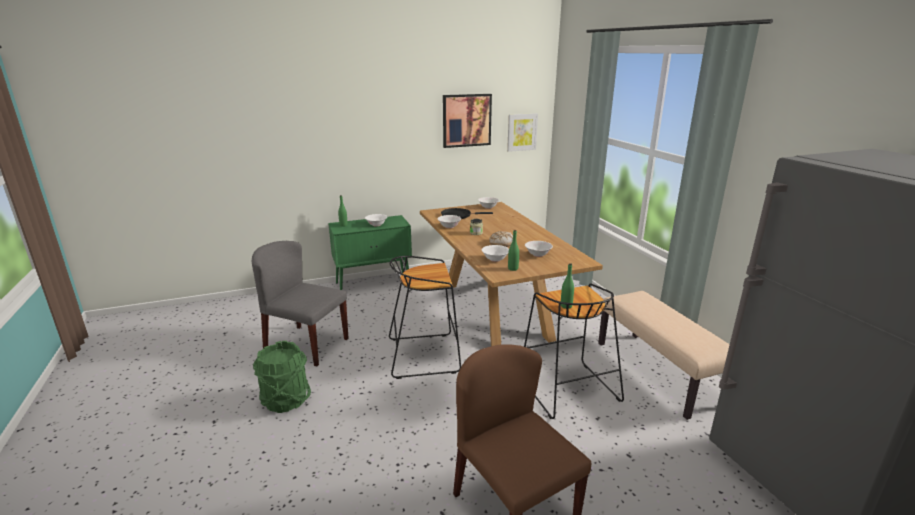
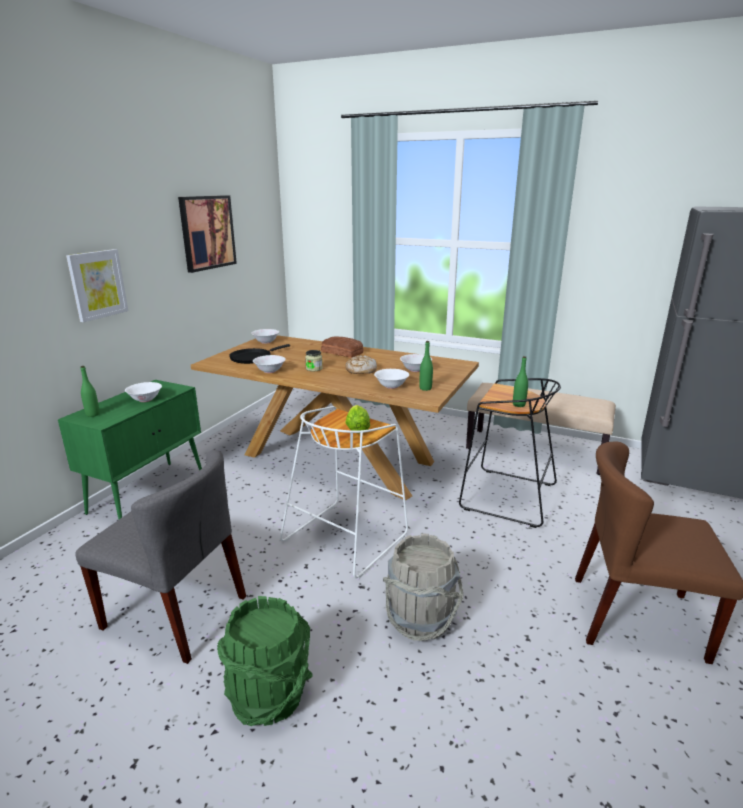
camera: 45 degrees left, 0 degrees up
(306, 345) = (176, 612): grey chair -> grey chair turned 135 degrees counterclockwise
(391, 416) = (420, 618): none -> grey bucket
(425, 355) = (345, 536): black stool -> white stool
(429, 277) = (357, 428): none -> lettuce
(518, 227) = (342, 352): none -> bread
(522, 132) = (259, 245): picture -> picture (97, 284)

